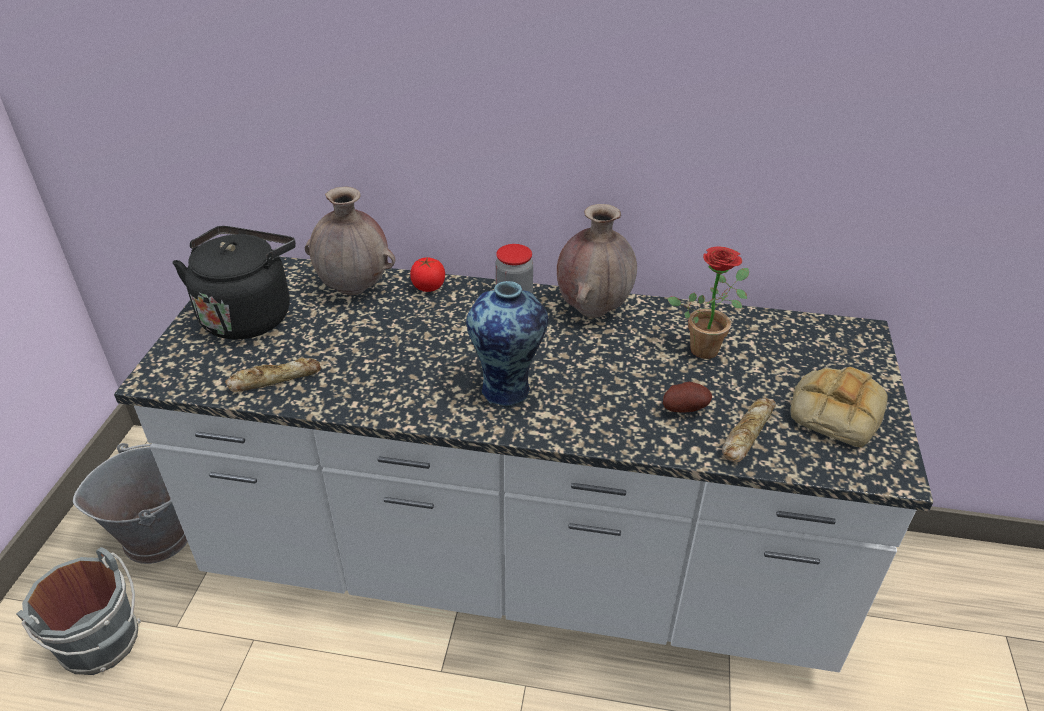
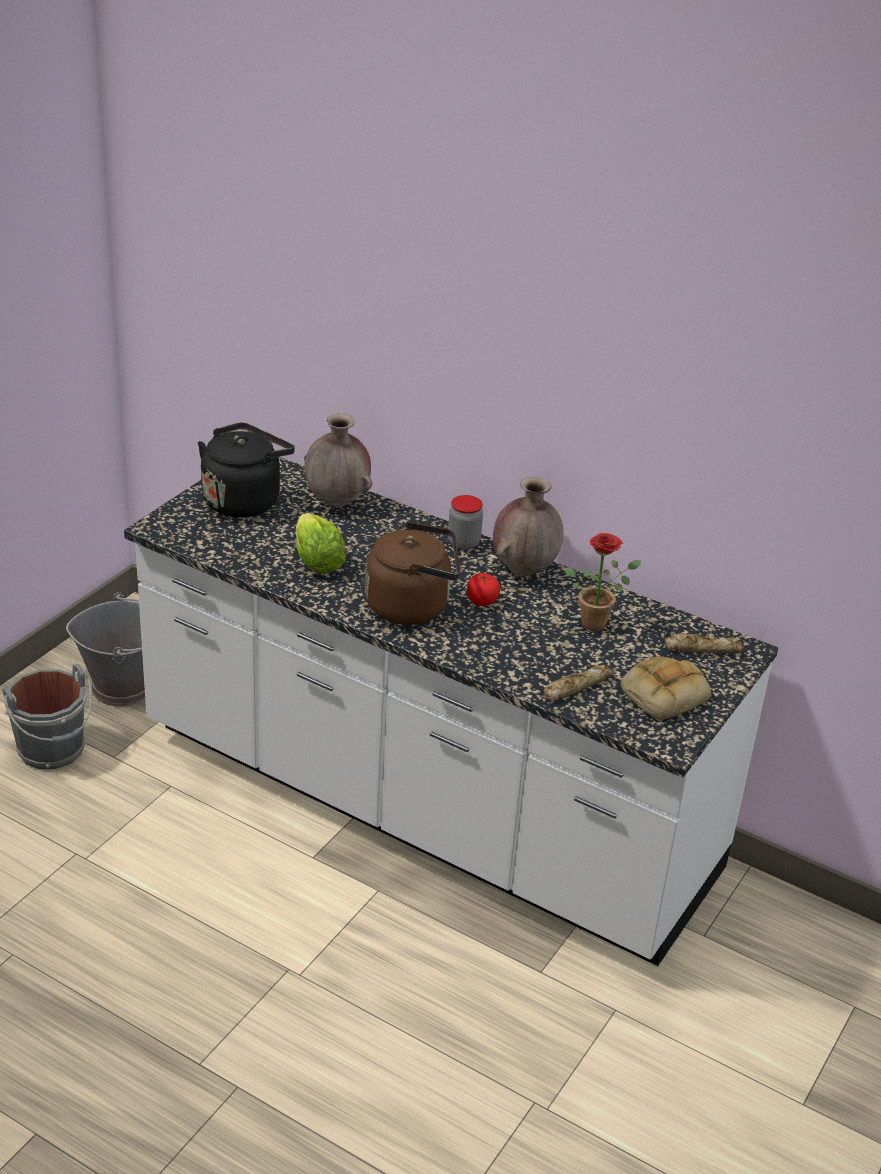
camera: 20 degrees right, 5 degrees down
(274, 379) = (241, 551): bread -> bread (703, 648)
(370, 366) = (317, 562): none -> lettuce
(428, 287) = (398, 516): tomato -> tomato (482, 601)
(508, 389) = (412, 606): vase -> brown kettle
(684, 408) = (541, 657): potato -> none

